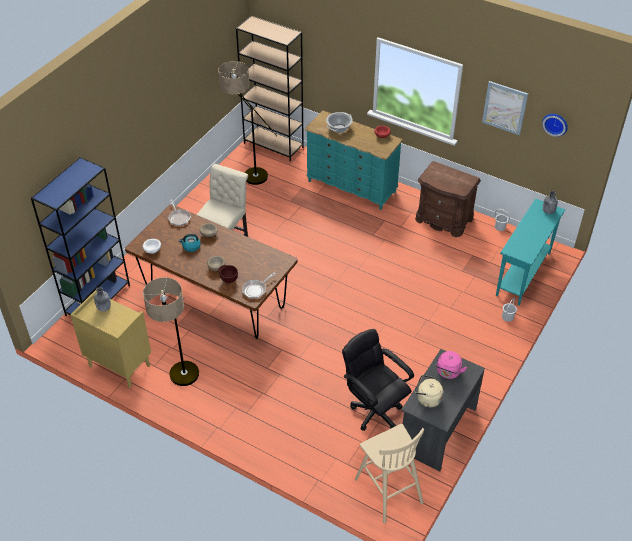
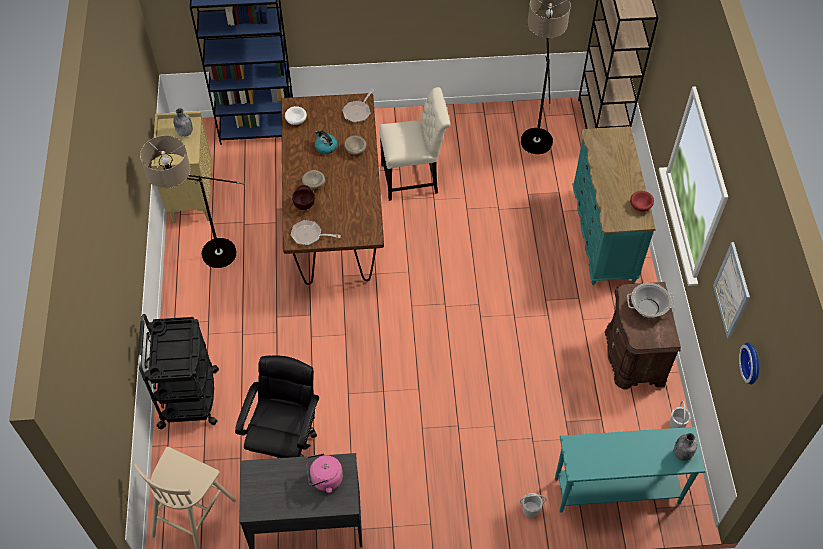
camera: 55 degrees right, 10 degrees up
(290, 449) = (189, 398): none -> black cart
(339, 128) = (613, 159): cooking pot -> cooking pot (648, 307)
(427, 399) = (272, 478): beige kettle -> none

